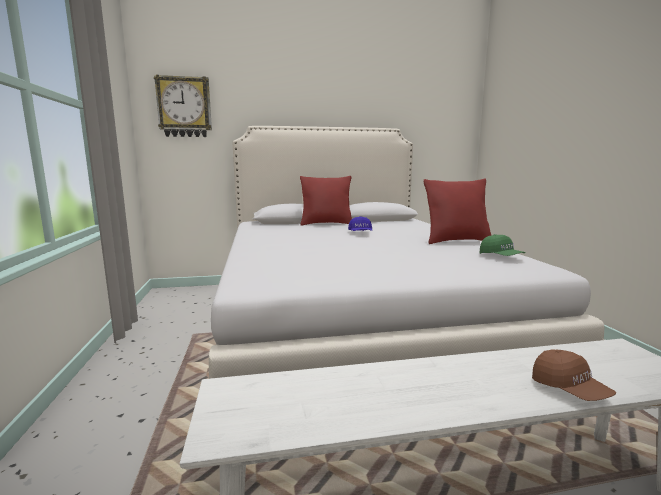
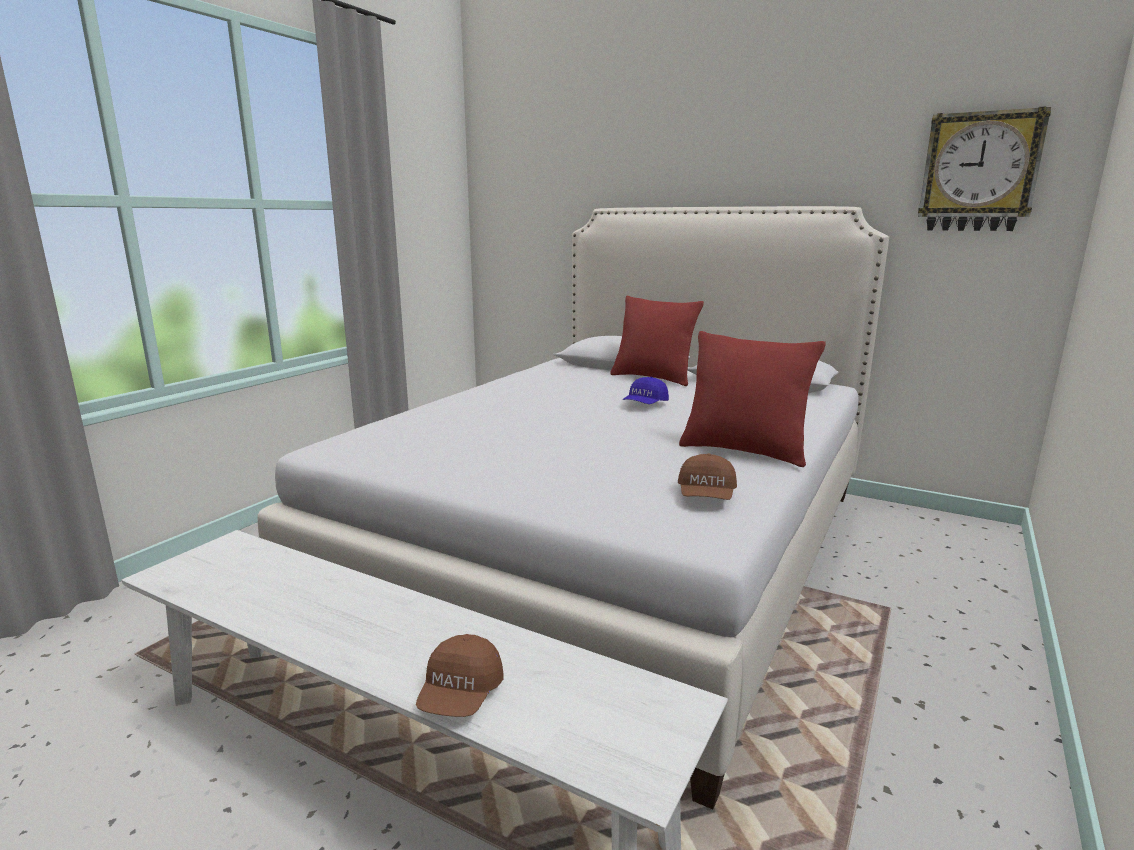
camera: 40 degrees right, 5 degrees up
(184, 107) = (523, 183): wall clock -> wall clock (979, 172)
(501, 257) = (706, 496): green cap -> brown cap

